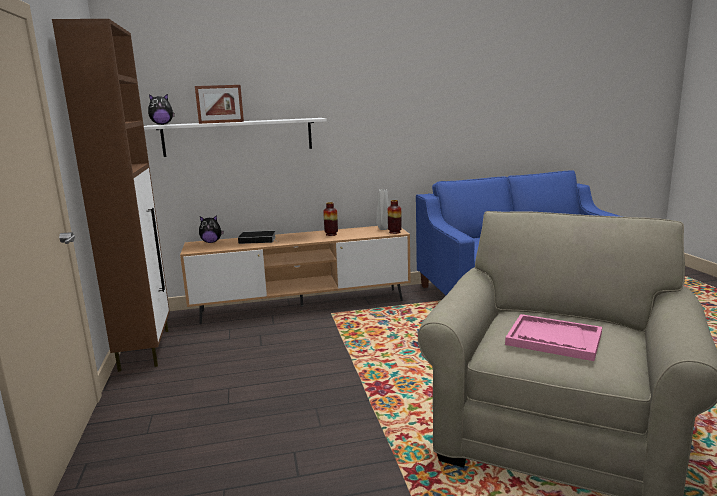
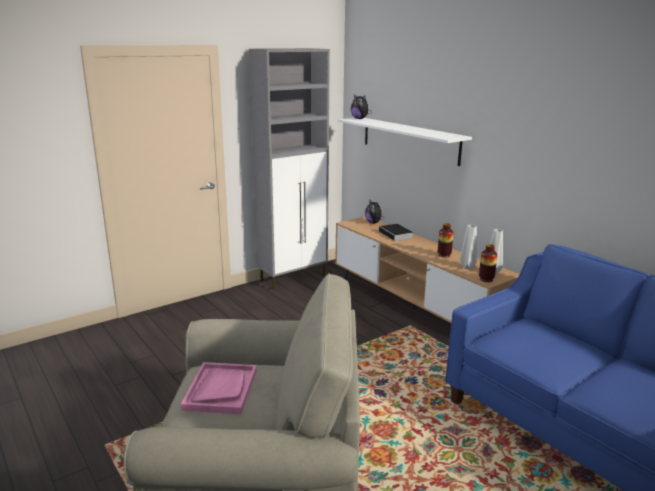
camera: 65 degrees right, 5 degrees up
(145, 349) = (293, 278): brown cabinet -> grey cabinet
(221, 122) = (381, 126): picture frame -> none
(365, 233) = (466, 267): none -> grey vase

